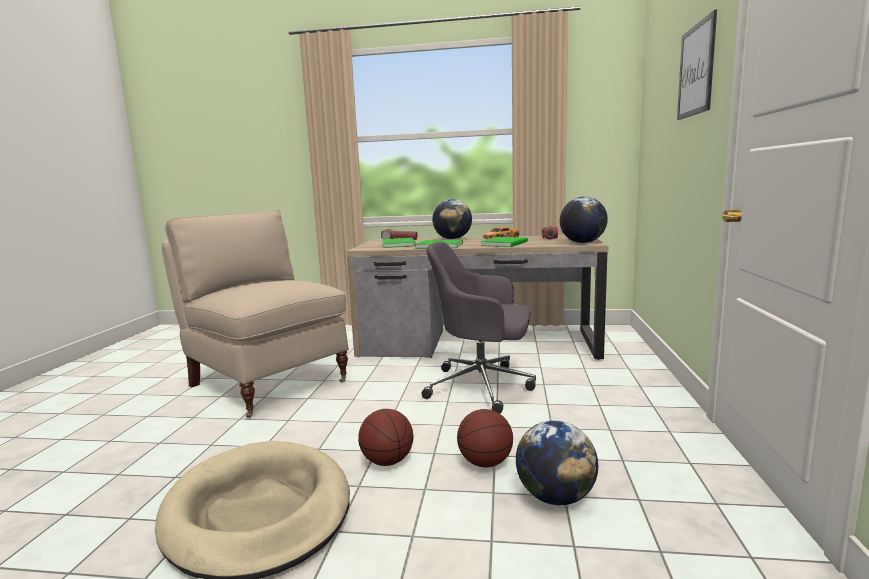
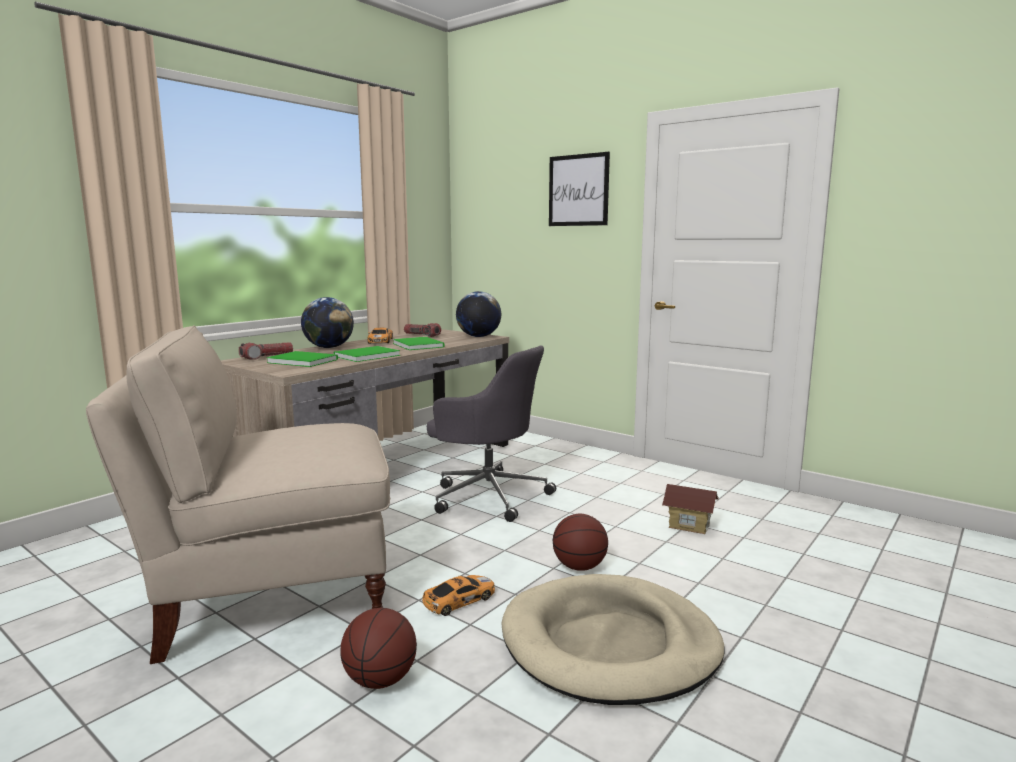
camera: 60 degrees left, 0 degrees up
(295, 432) = (458, 600): none -> toy car
(482, 387) = (488, 495): grey office chair -> grey office chair turned 105 degrees counterclockwise
(485, 463) = (623, 532): basketball -> basketball (380, 680)
(555, 497) = (689, 525): globe -> toy house

